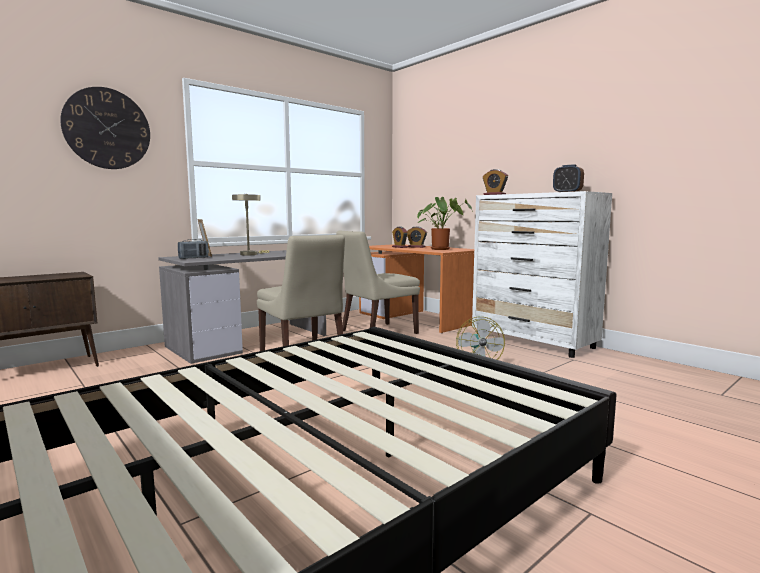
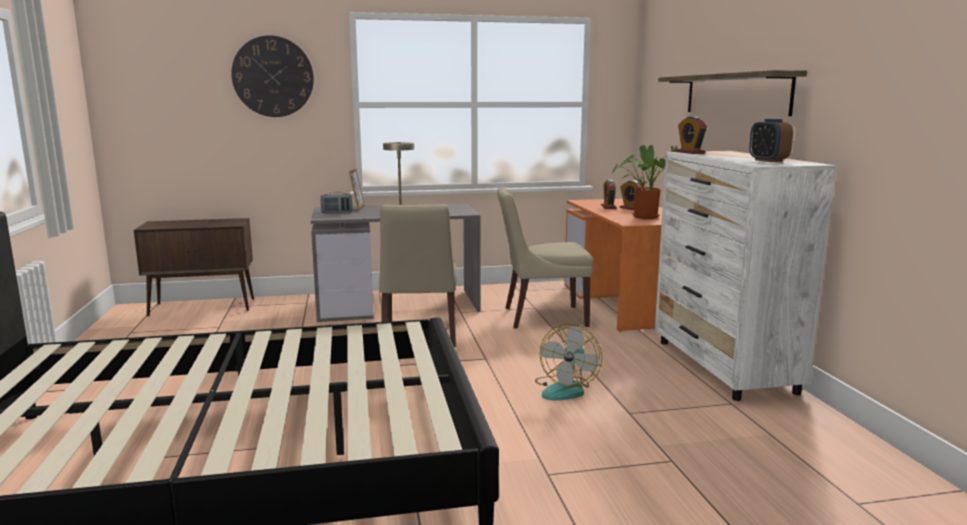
camera: 30 degrees right, 5 degrees up
(503, 159) = (735, 94): none -> shelf

